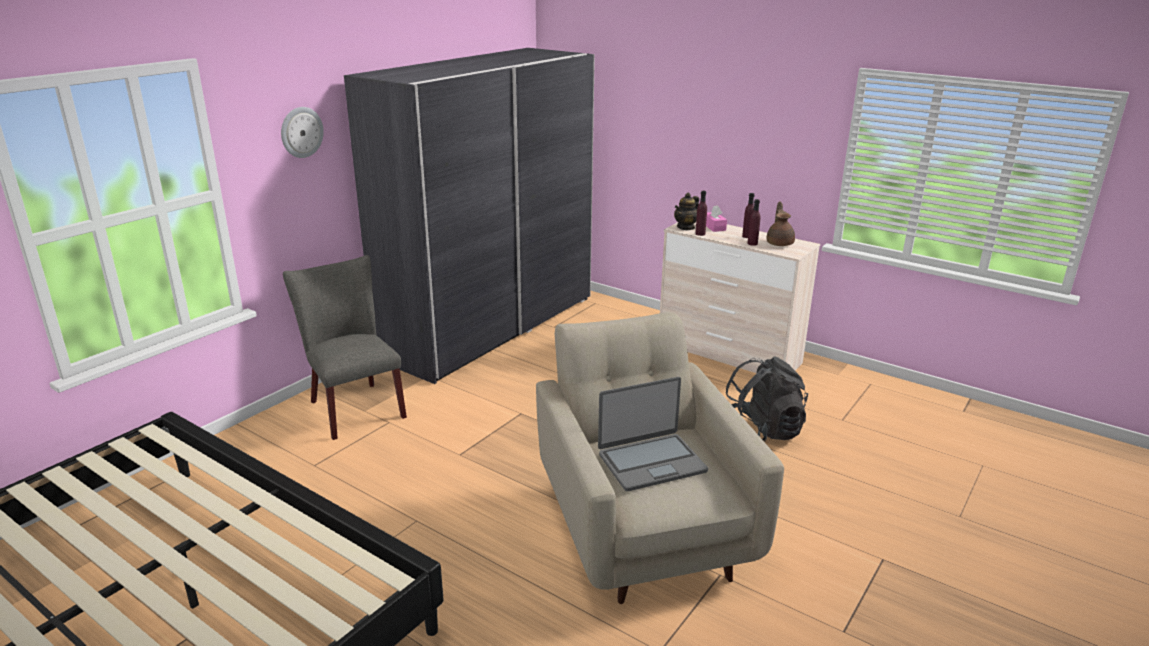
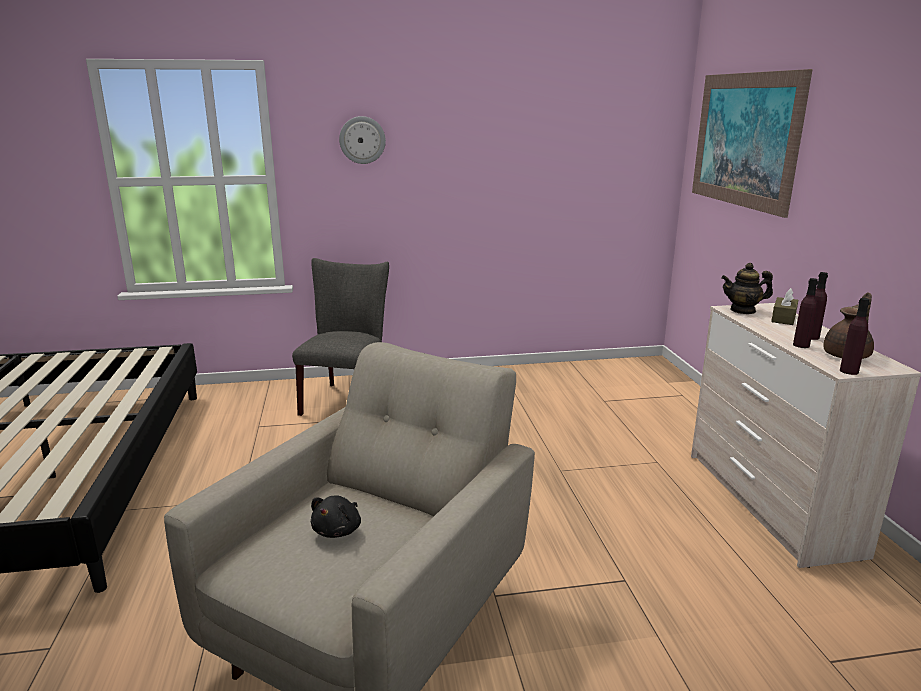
camera: 45 degrees right, 5 degrees down
(490, 327) = (546, 381): grey wardrobe -> none
(614, 90) = (744, 140): none -> picture
(651, 462) = (338, 530): laptop -> black plush toy
(700, 234) = (747, 320): purple bottle -> purple bottle (849, 371)
(714, 227) = (783, 318): pink tissue box -> brown tissue box
(760, 433) = (671, 608): black backpack -> none

